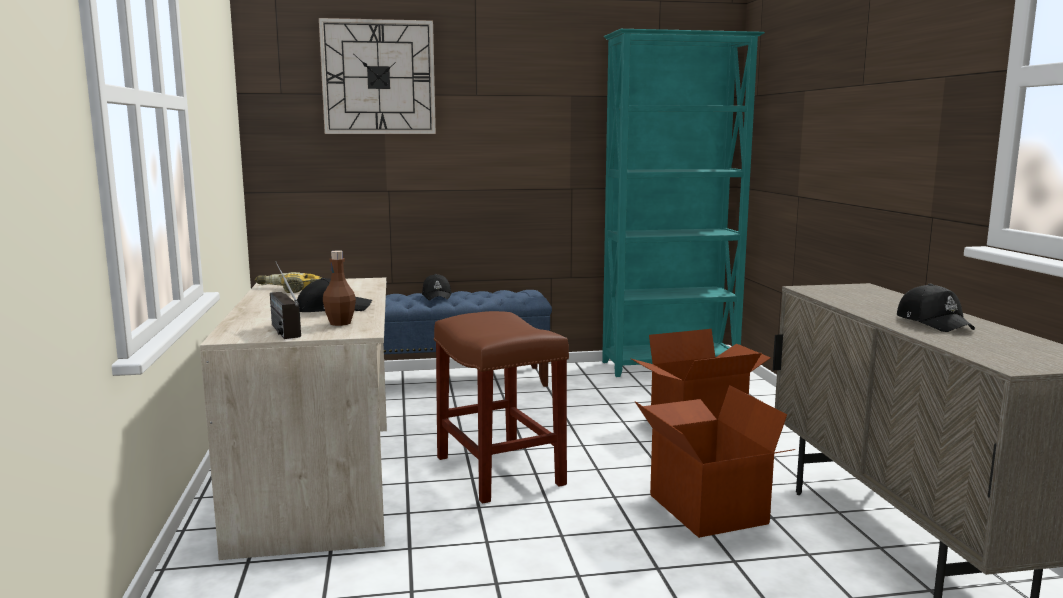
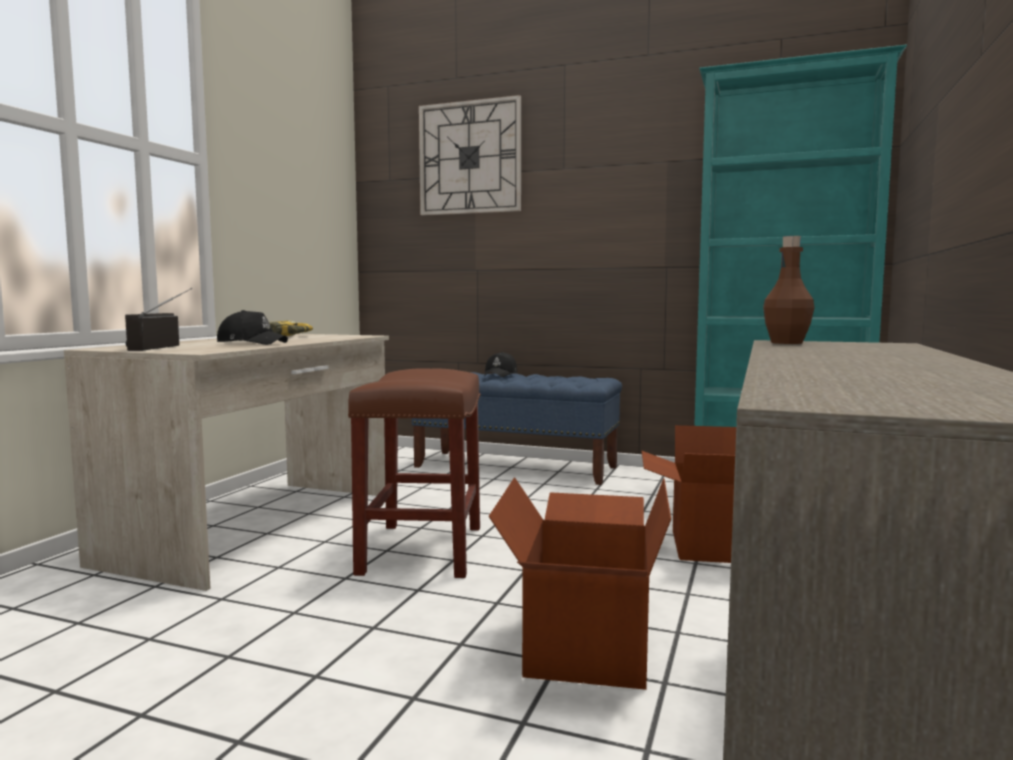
camera: 30 degrees right, 5 degrees down
(340, 323) = (213, 347): brown bottle -> brown bottle (786, 343)
(934, 323) = (862, 364): black cap -> none

